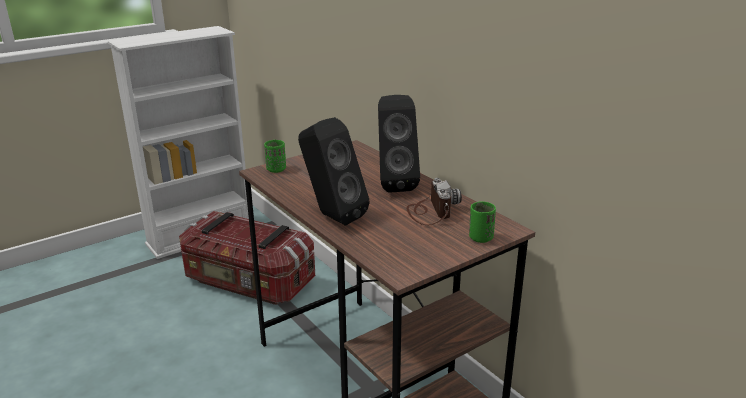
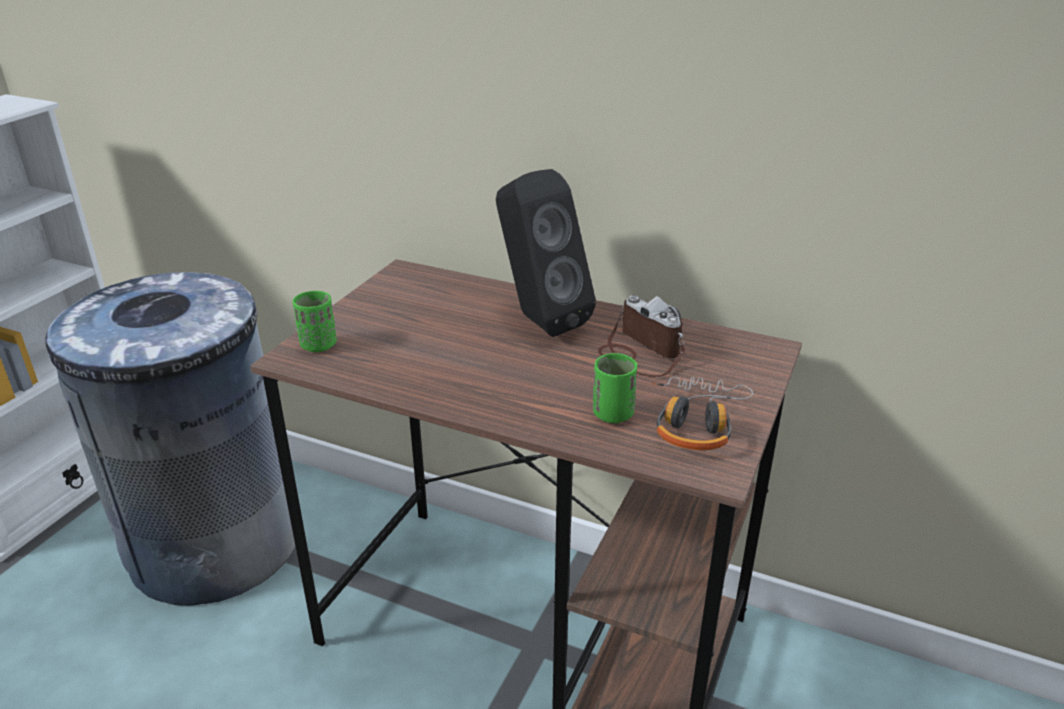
camera: 30 degrees left, 5 degrees up
(248, 282) = (214, 545): storage box -> grey trash can
(331, 216) = (505, 405): black speaker -> none
(418, 251) = (696, 423): none -> headphones
(480, 238) = (751, 374): green cup -> green cup (612, 414)

